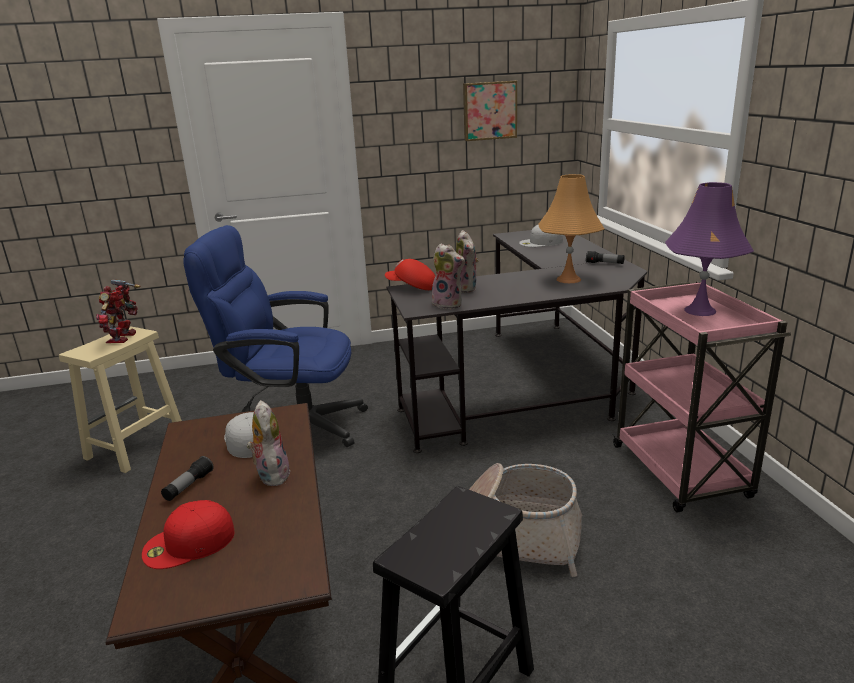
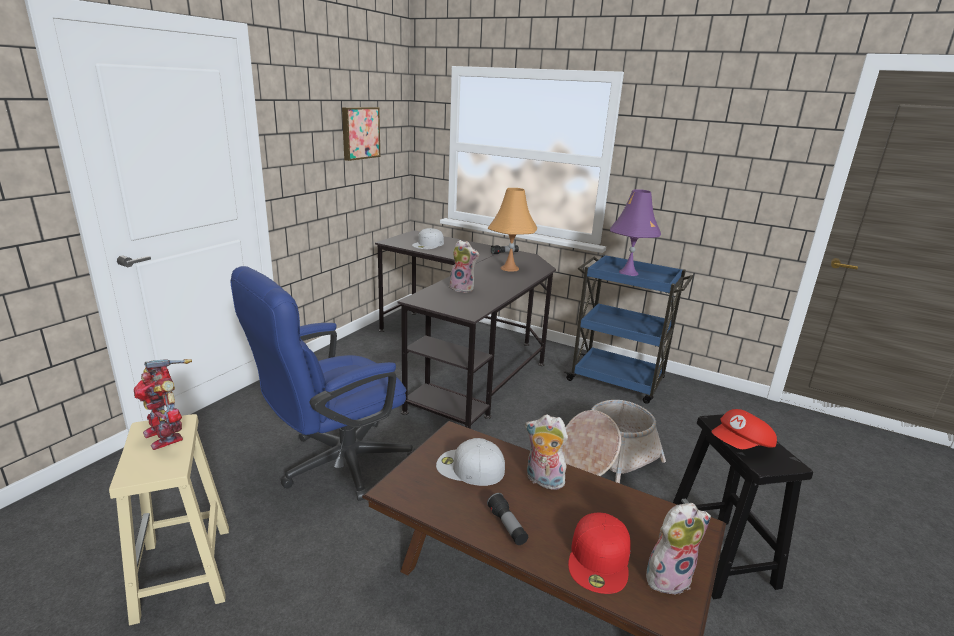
camera: 50 degrees left, 0 degrees up
(412, 287) = (421, 297): red cap -> red cap (741, 445)
(449, 304) = (479, 303): plush toy -> plush toy (668, 576)
(681, 473) = (617, 381): pink cart -> blue cart

